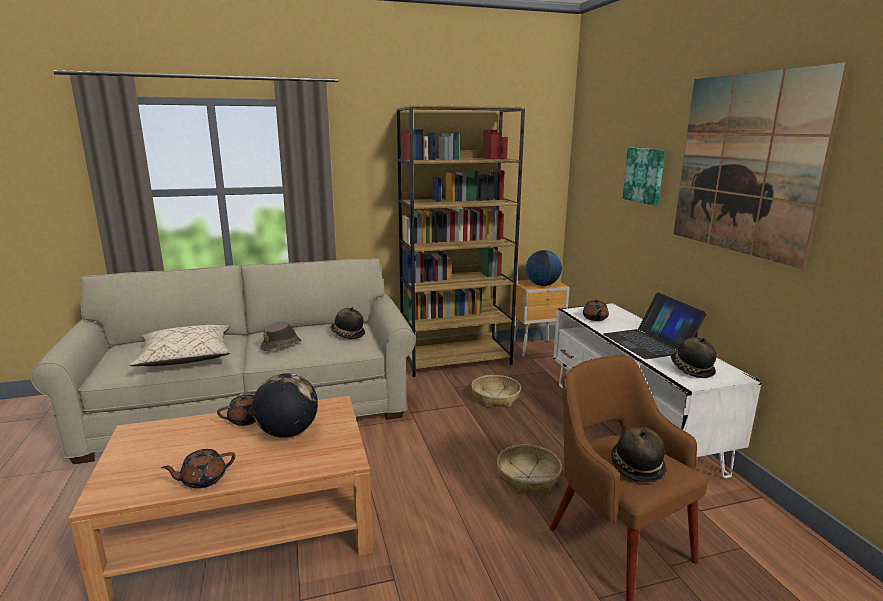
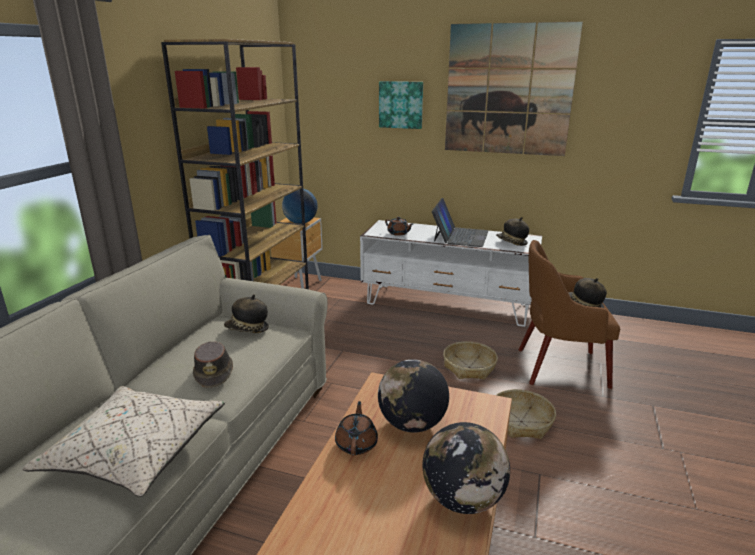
camera: 55 degrees left, 5 degrees up
(203, 479) = (463, 499): brown teapot -> globe
(495, 397) = (349, 334): basket -> basket (521, 422)
(649, 342) = (460, 236): laptop -> laptop turned 90 degrees counterclockwise

